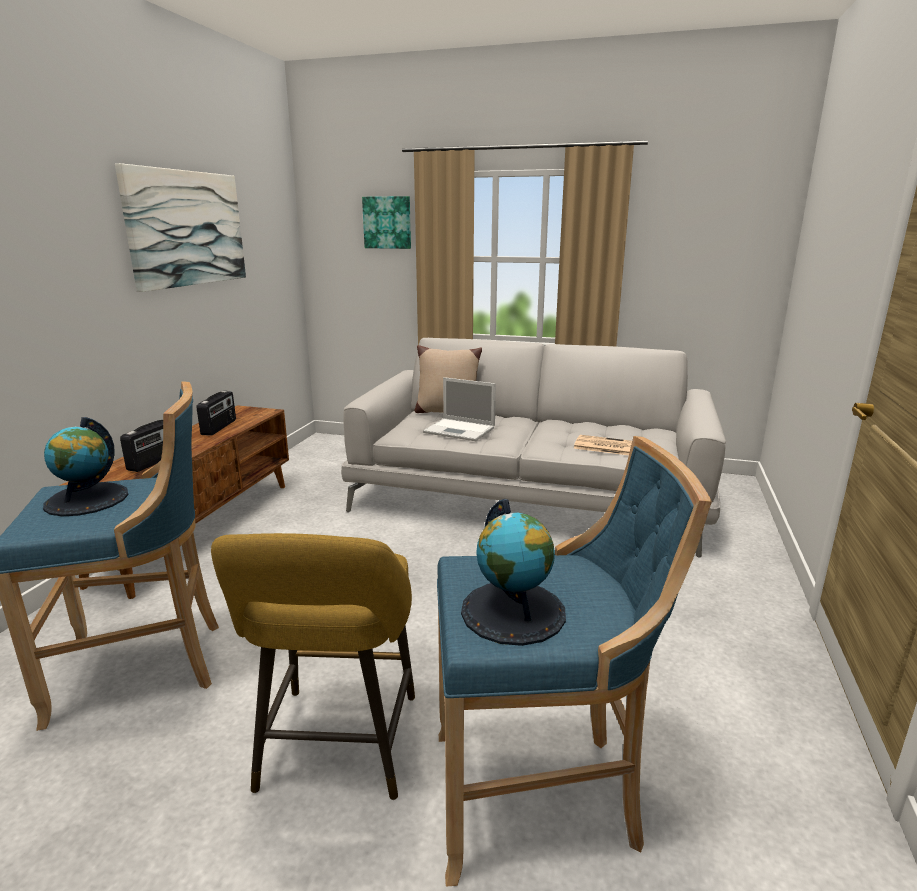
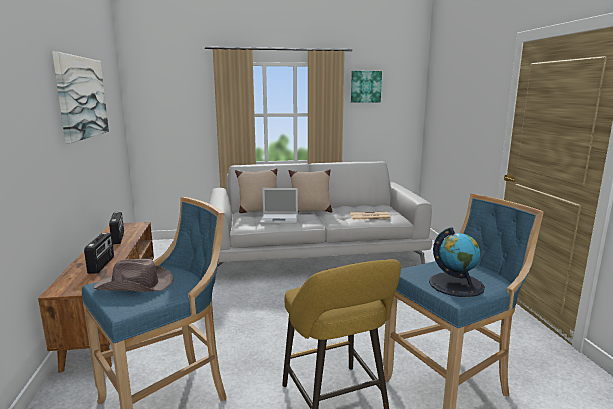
camera: 25 degrees left, 5 degrees down
(87, 499) = (135, 285): globe -> brown hat
(387, 222) = (192, 93): picture -> picture (365, 86)
(525, 423) = (310, 211): none -> beige pillow

